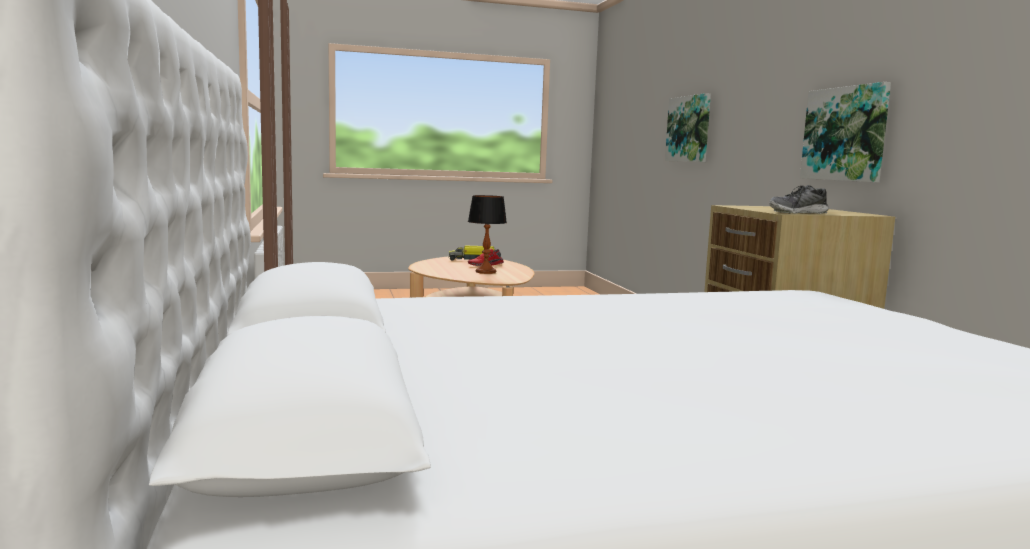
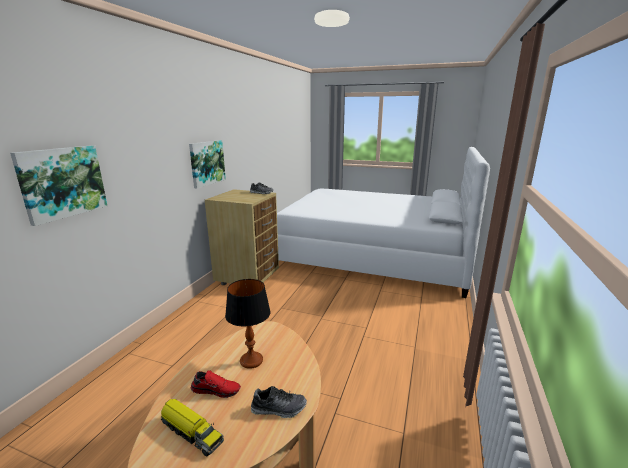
camera: 145 degrees left, 10 degrees up
(433, 266) = (278, 408): none -> shoe

